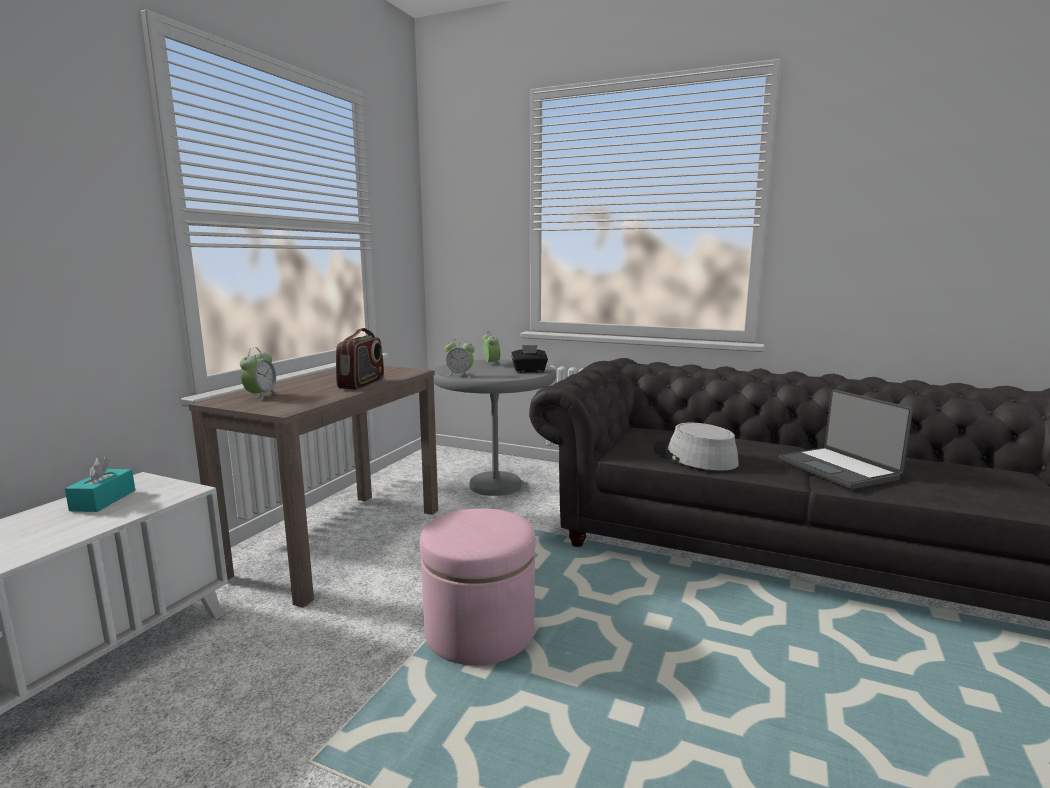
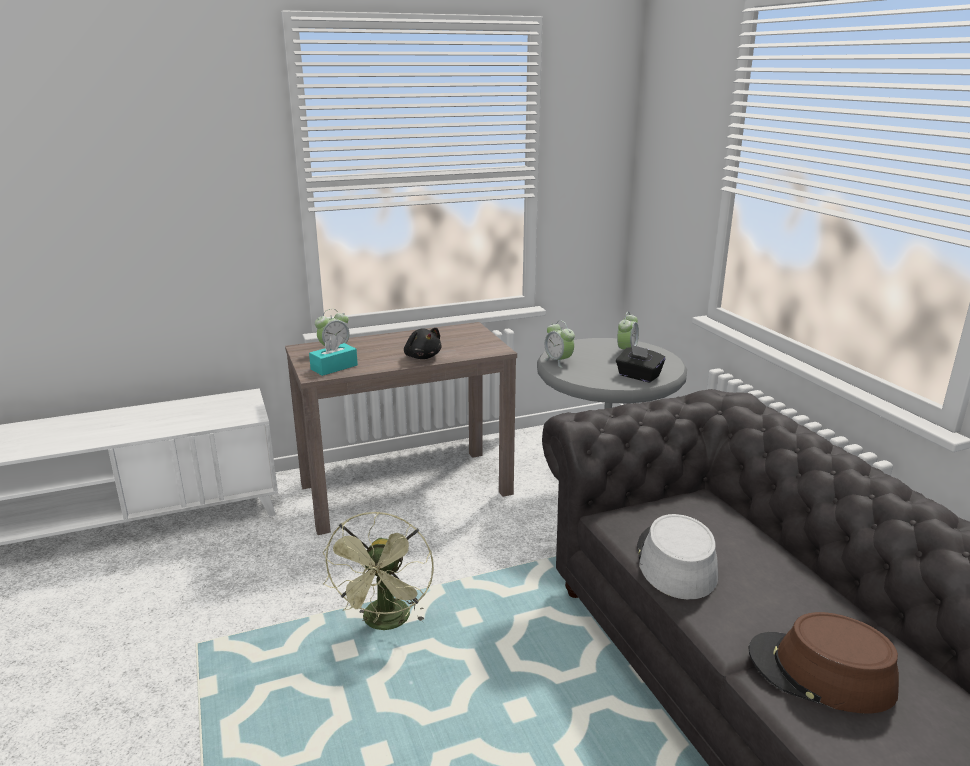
camera: 45 degrees right, 10 degrees up
(103, 500) = (210, 407): turquoise tissue box -> turquoise tissue box (334, 367)
(362, 384) = (422, 356): radio -> black plush toy
(479, 631) = (386, 623): pink ottoman -> green fan
(839, 469) = (820, 673): laptop -> brown hat

